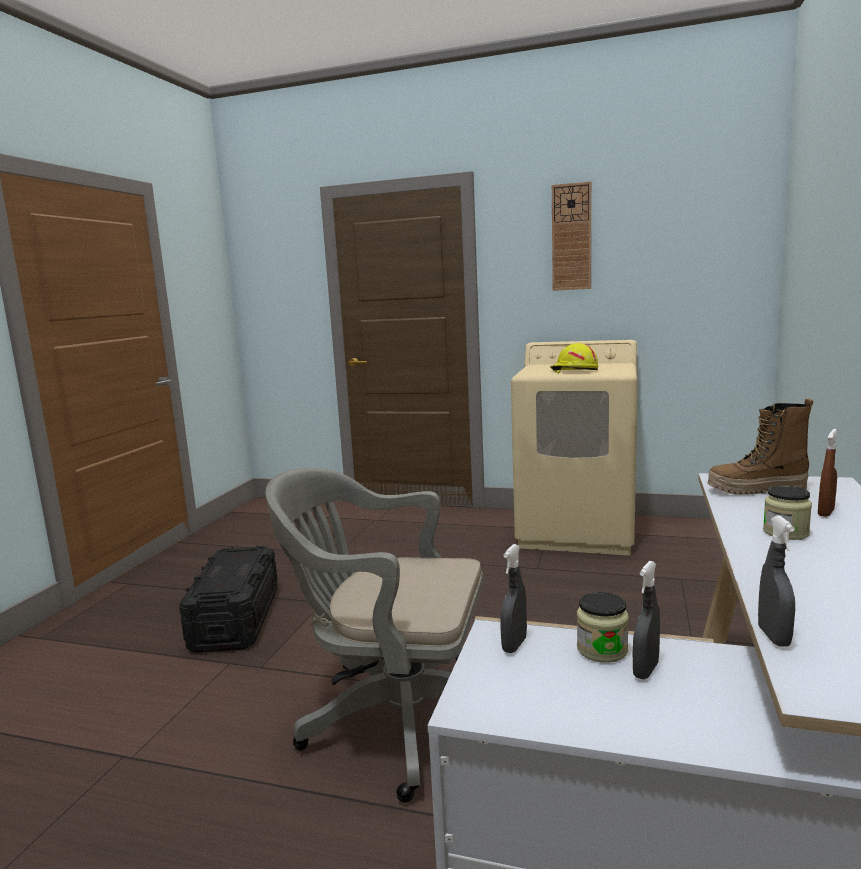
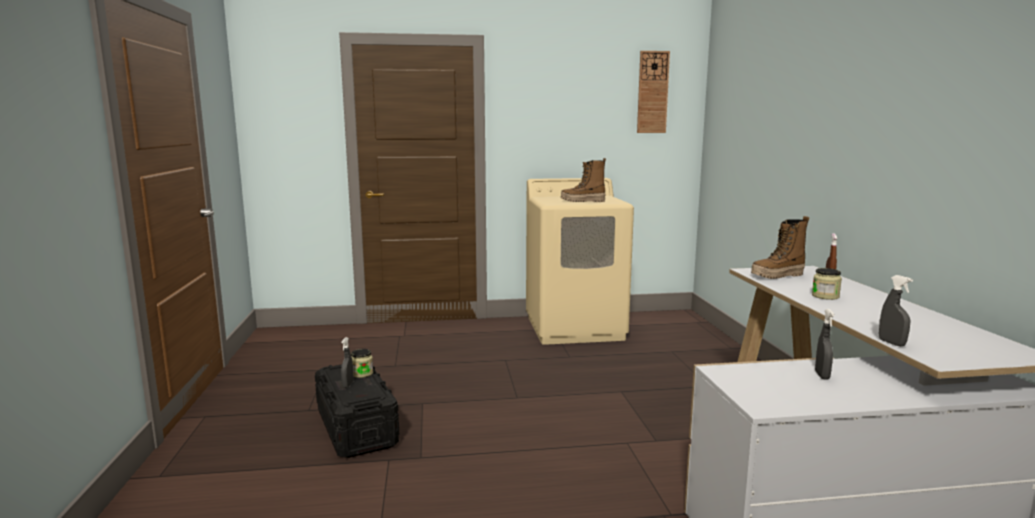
camera: 25 degrees left, 0 degrees up
(395, 719) = (565, 469): grey office chair -> none
(514, 645) = (739, 375): grey spray bottle -> grey spray bottle (348, 385)
(571, 237) = (562, 96): wall clock -> wall clock (652, 92)
(573, 371) = (582, 201): yellow hard hat -> boot
(602, 649) = (788, 370): jar -> jar (362, 373)

